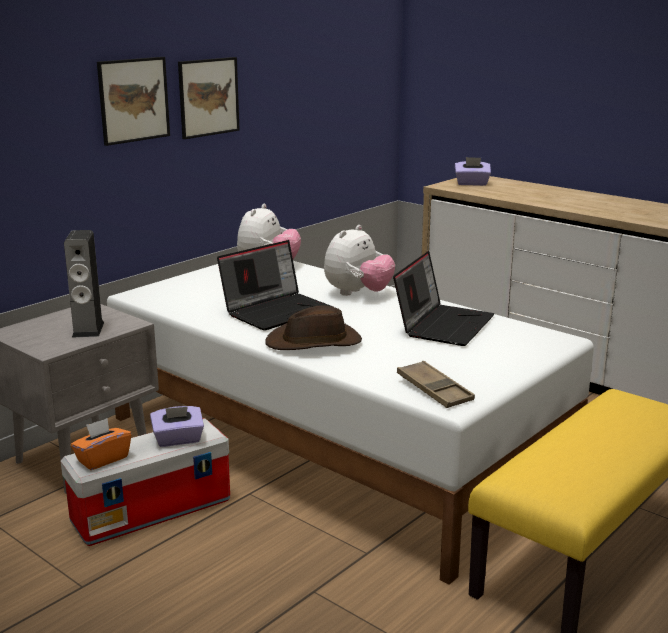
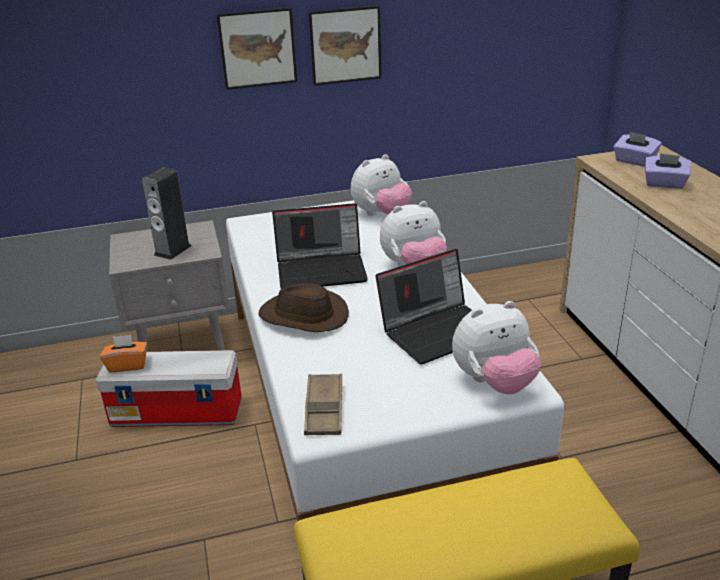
camera: 35 degrees right, 10 degrees up
(178, 440) = (191, 365): purple tissue box -> purple tissue box (664, 184)
(533, 342) = (494, 382): none -> plush toy

